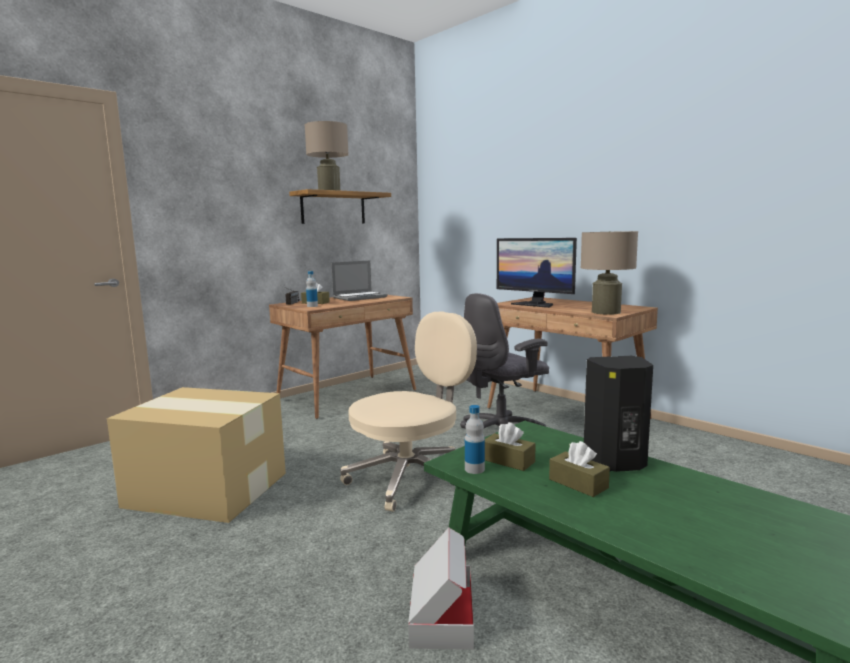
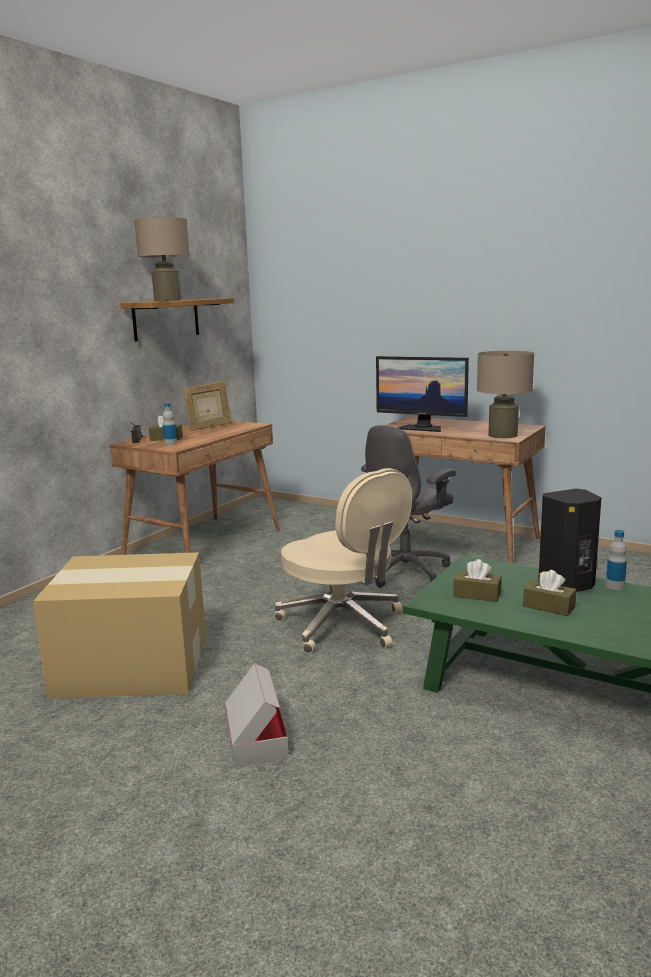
camera: 15 degrees left, 5 degrees up
(360, 297) = (209, 427): laptop -> picture frame
(411, 478) = (343, 625): beige office chair -> beige office chair turned 105 degrees clockwise
(441, 614) = (452, 734): cardboard box -> cardboard box (256, 737)
(474, 469) = (454, 605): bottle -> bottle (615, 586)

